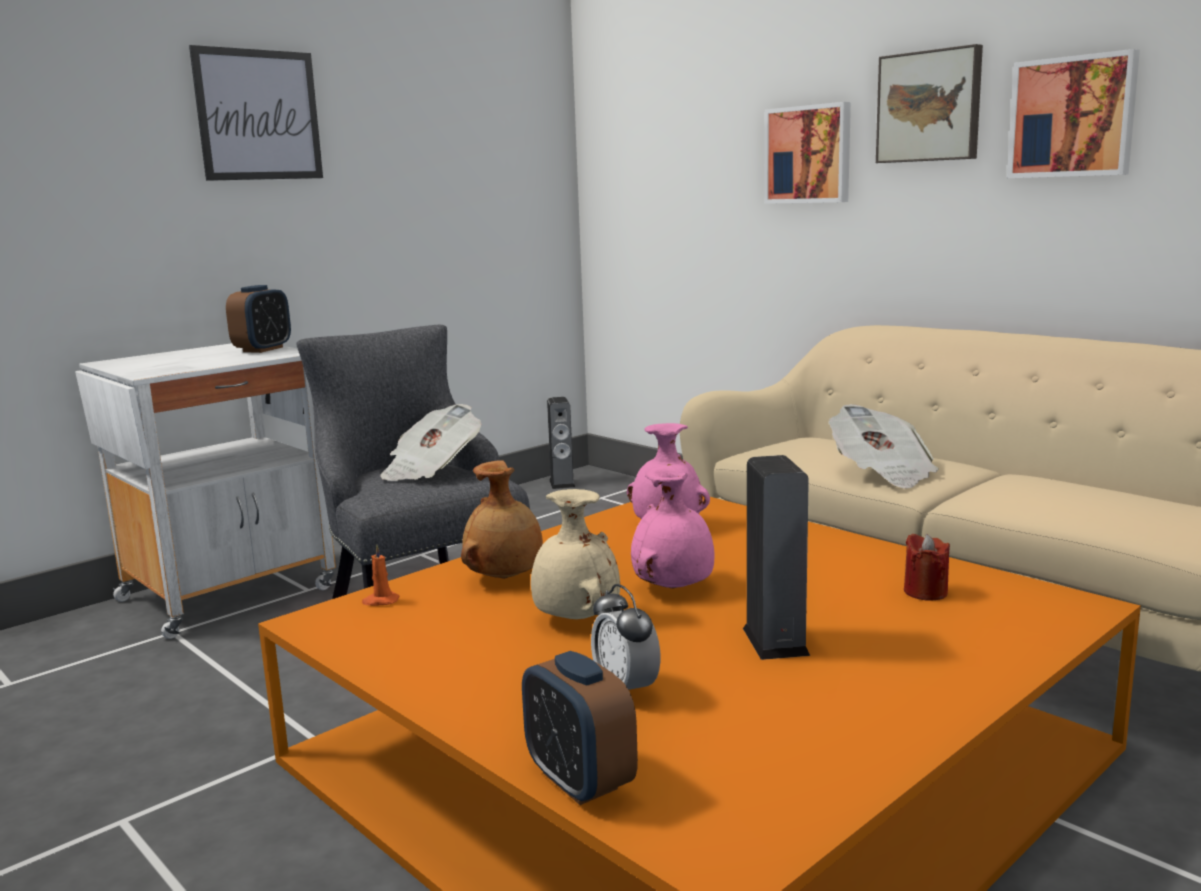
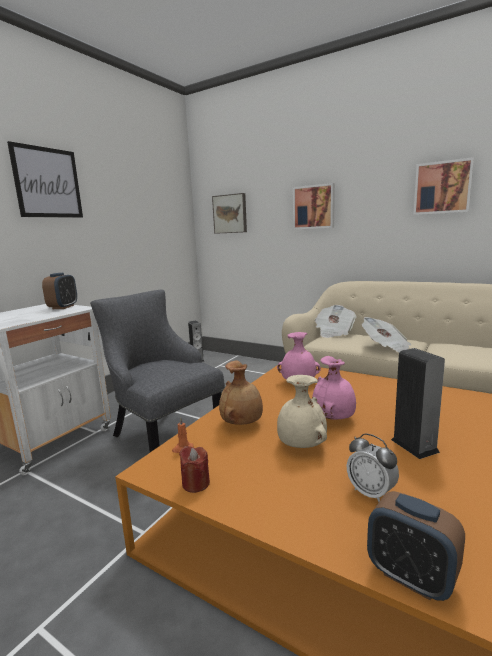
camera: 15 degrees left, 0 degrees up
(431, 470) = (169, 365): newspaper -> newspaper (334, 332)
(925, 592) = (450, 406): red candle -> red candle (196, 483)
(930, 106) = (373, 184): picture -> picture (230, 214)

